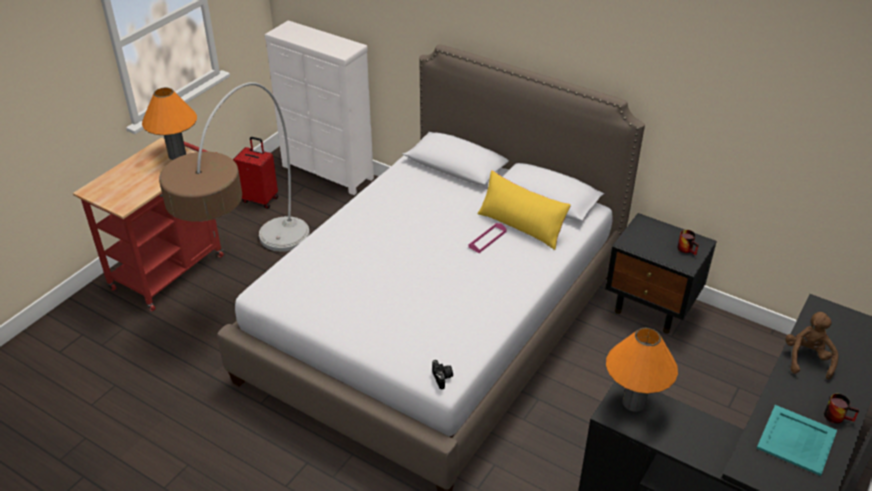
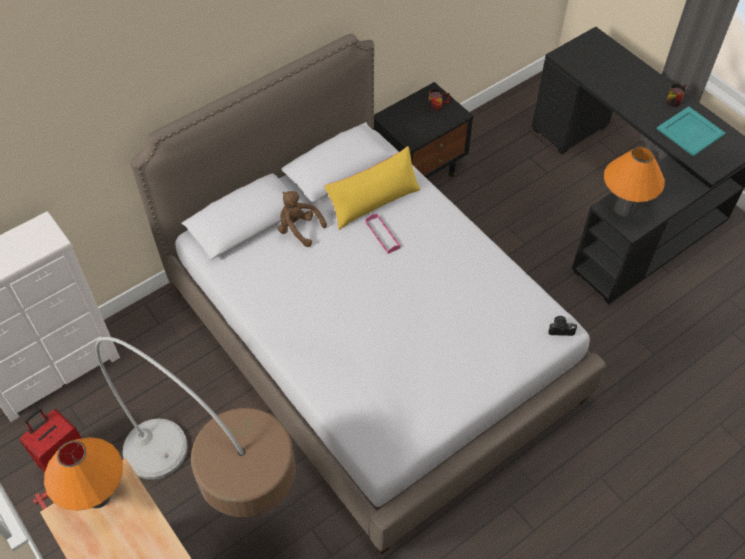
camera: 70 degrees left, 15 degrees up
(807, 359) = (614, 89): brown plush toy -> brown plush toy (298, 229)

